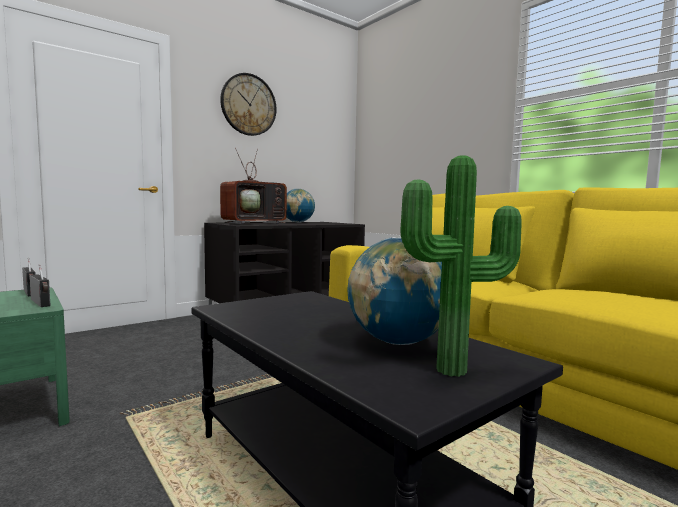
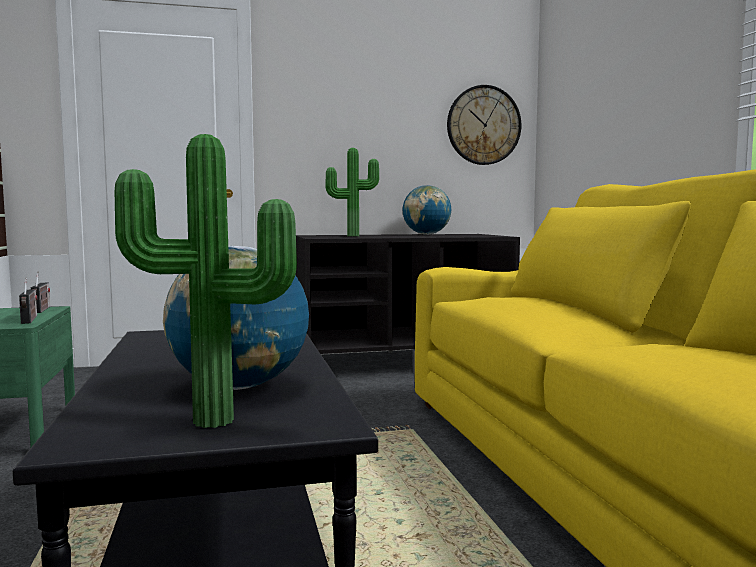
camera: 25 degrees right, 0 degrees up
(248, 105) = (358, 72): wall clock -> wall clock (483, 125)
(254, 223) = (352, 236): television -> potted plant

